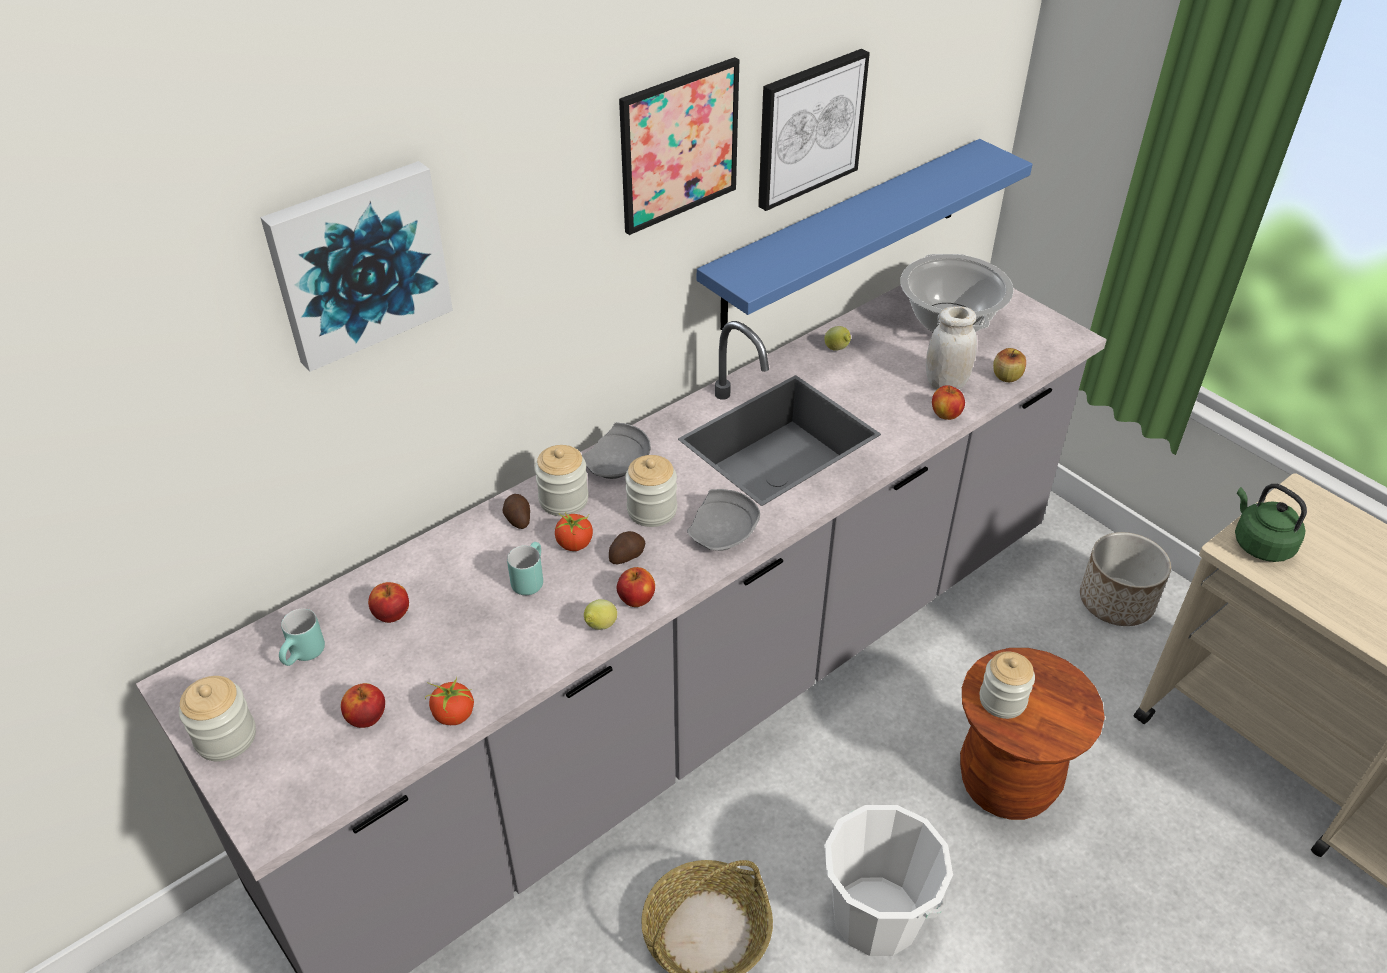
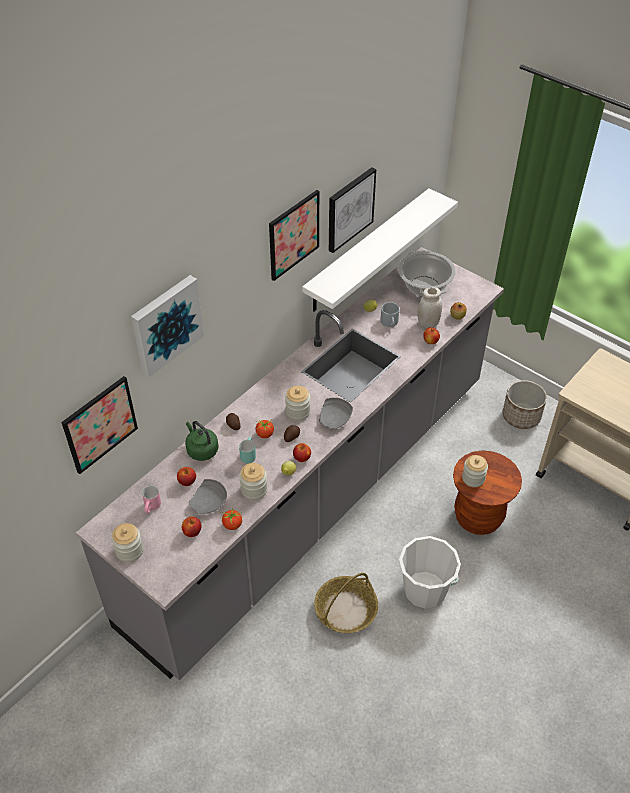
camera: 10 degrees left, 5 degrees up
(192, 456) = (100, 424): none -> picture
(305, 656) = (153, 508): turquoise mug -> pink mug
(563, 500) = (253, 412): jar -> jar (254, 490)
(618, 464) = (275, 389): grey plate -> grey plate (209, 502)
(845, 234) = (368, 251): blue shelf -> white shelf
(871, 374) = (390, 323): none -> grey mug
(1259, 544) = (585, 388): green kettle -> green kettle (201, 450)

